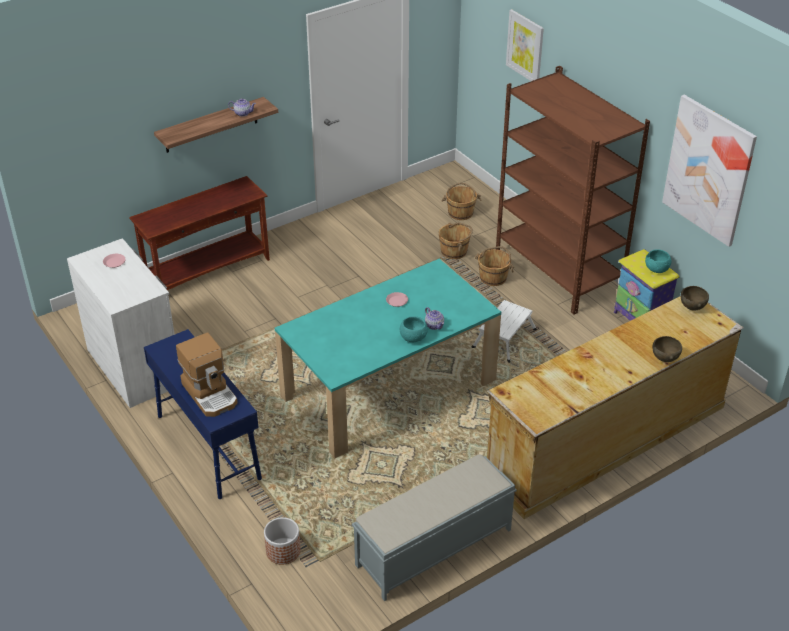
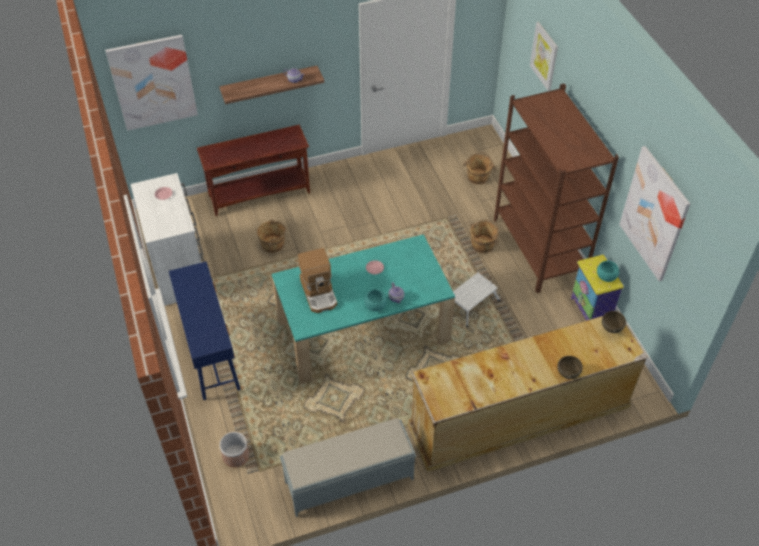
camera: 15 degrees right, 10 degrees up
(77, 132) = (153, 82): none -> picture
(210, 393) = (203, 324): coffee machine -> coffee machine (319, 293)
(454, 251) = (460, 213): brown bucket -> brown bucket (273, 244)

